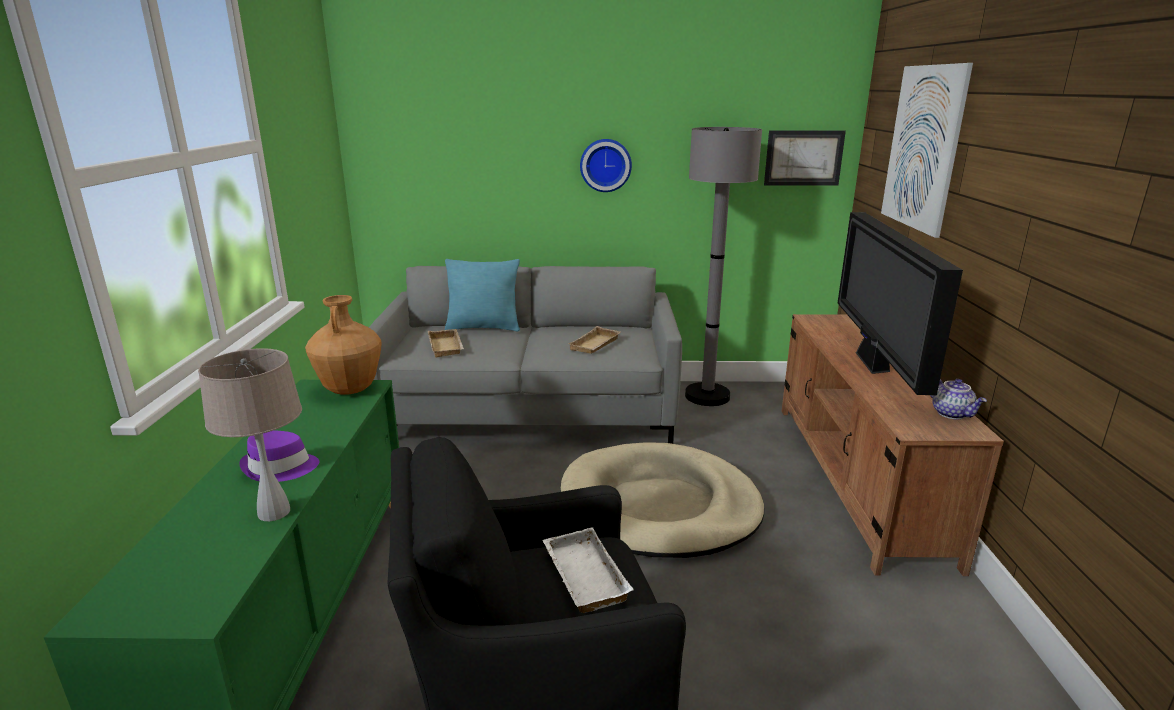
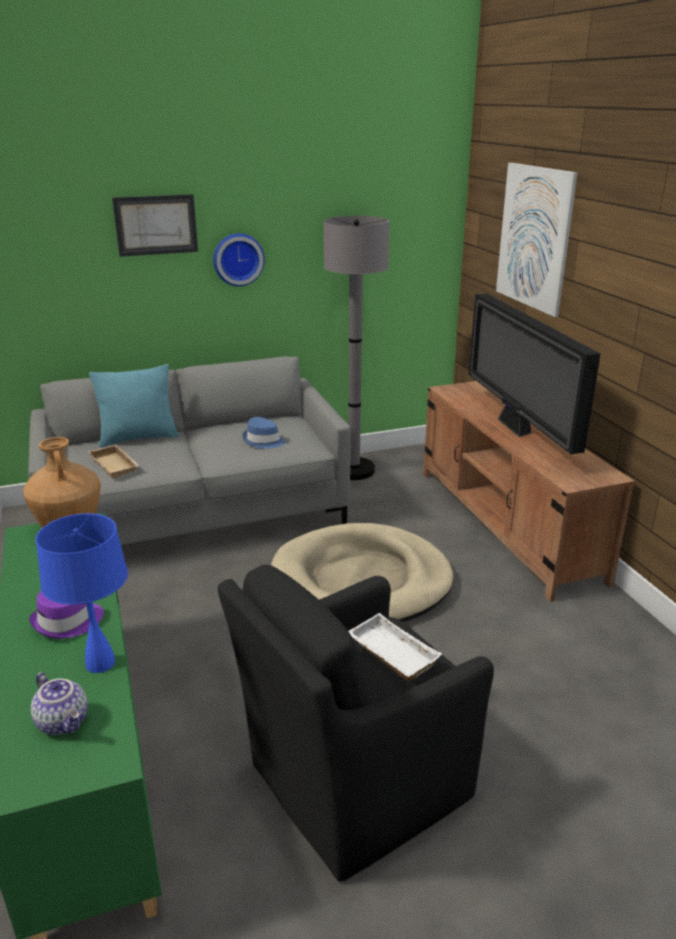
camera: 20 degrees left, 5 degrees up
(273, 512) = (99, 663): beige table lamp -> blue table lamp
(596, 345) = (263, 441): beige tray -> blue hat
(803, 158) = (418, 240): picture -> picture (156, 225)
(952, 413) = (591, 464): teapot -> teapot (64, 721)

